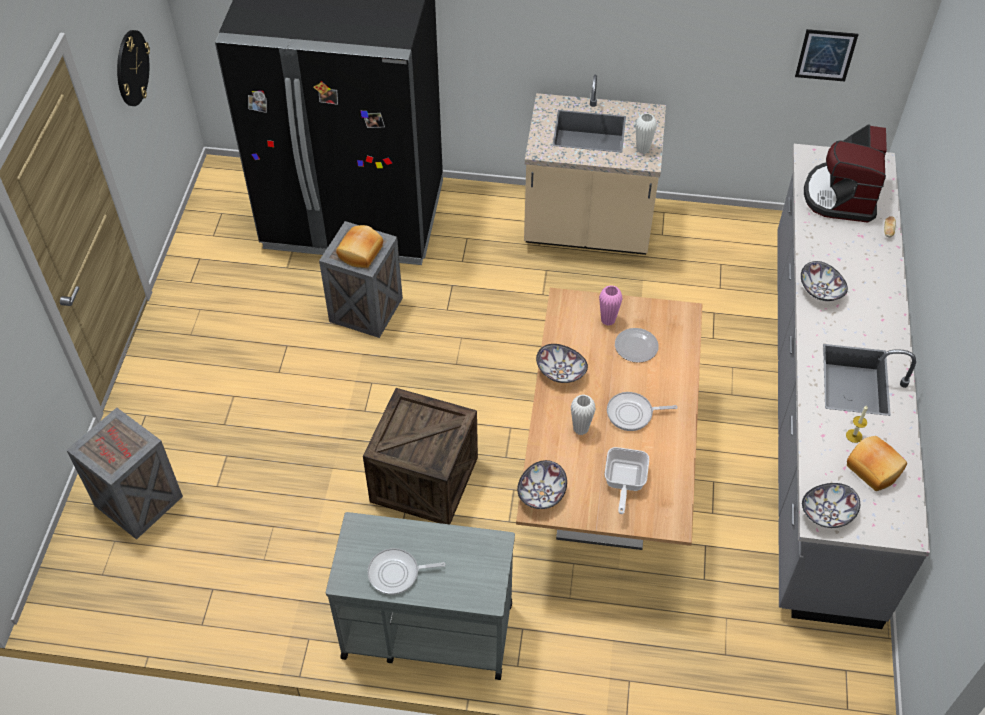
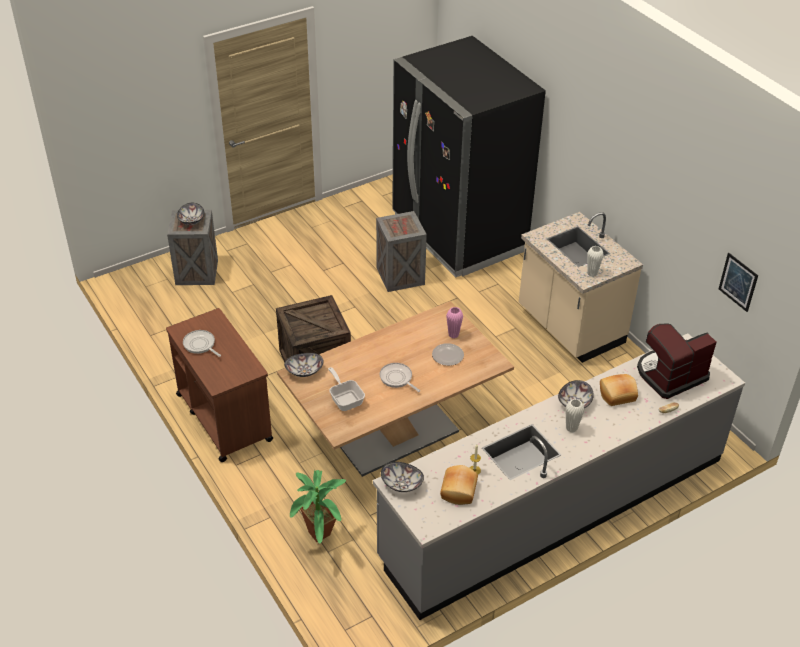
camera: 50 degrees right, 10 degrees down
(132, 68) = (373, 62): wall clock -> none
(361, 253) = (399, 228): bread -> bread (617, 395)
(426, 629) = (224, 416): grey cart -> brown cart
(560, 372) = (394, 336): bowl -> bowl (191, 221)
(580, 429) = (363, 364): white vase -> white vase (571, 428)
(623, 482) = (345, 399): frying pan -> frying pan turned 90 degrees clockwise
(699, 650) = (319, 538): none -> potted plant

